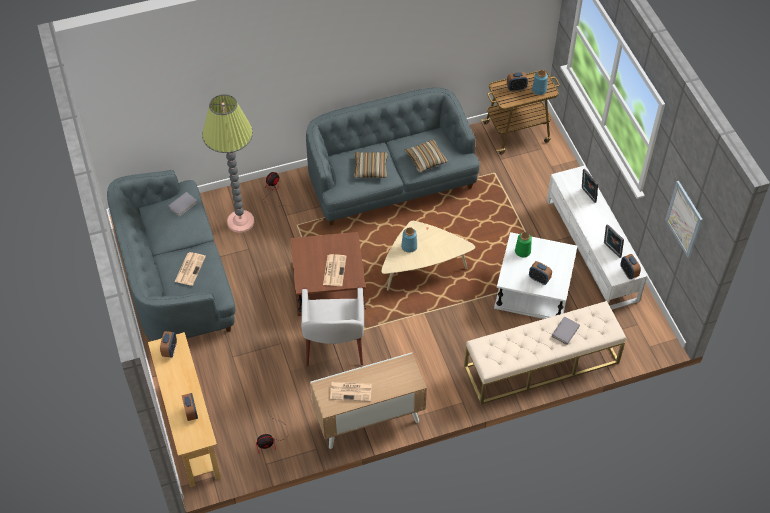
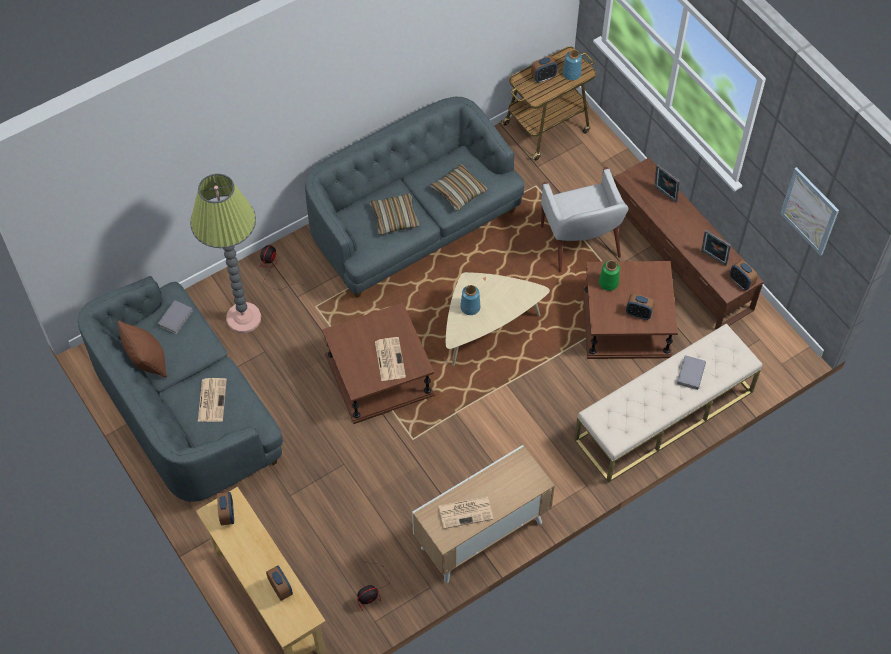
camera: 15 degrees left, 5 degrees up
(152, 231) = (147, 361): none -> brown pillow
(334, 345) = (410, 451): white armchair -> white armchair (580, 243)
(534, 288) = (626, 322): white side table -> brown side table
(591, 250) = (680, 259): white tv stand -> brown tv stand

